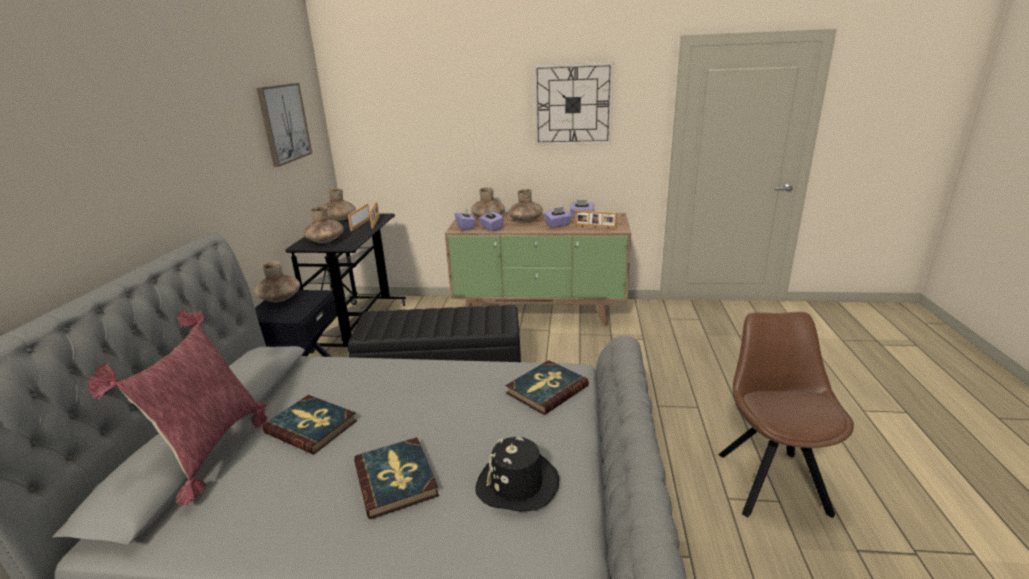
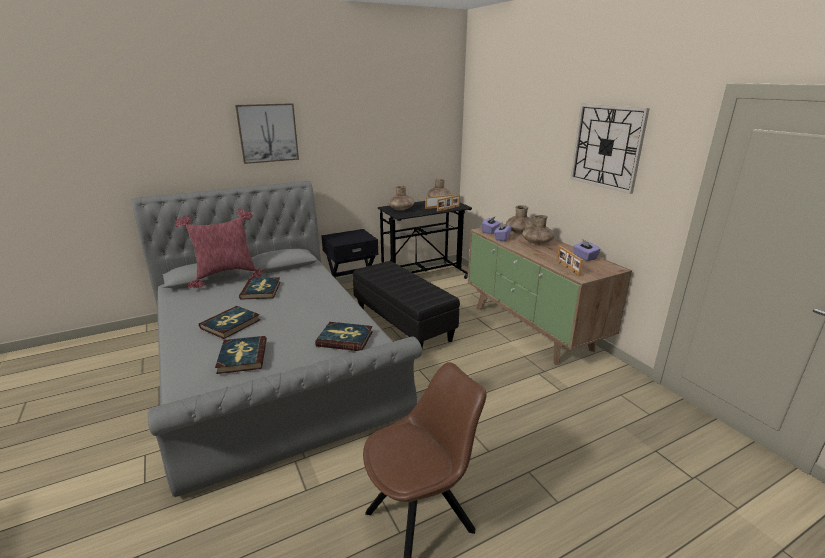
camera: 55 degrees right, 0 degrees up
(280, 299) = (353, 233): brown vase -> none
(284, 123) = (408, 128): picture -> picture (268, 133)
(517, 484) = (242, 357): black hat -> book
(558, 225) = (548, 254): purple tissue box -> none

